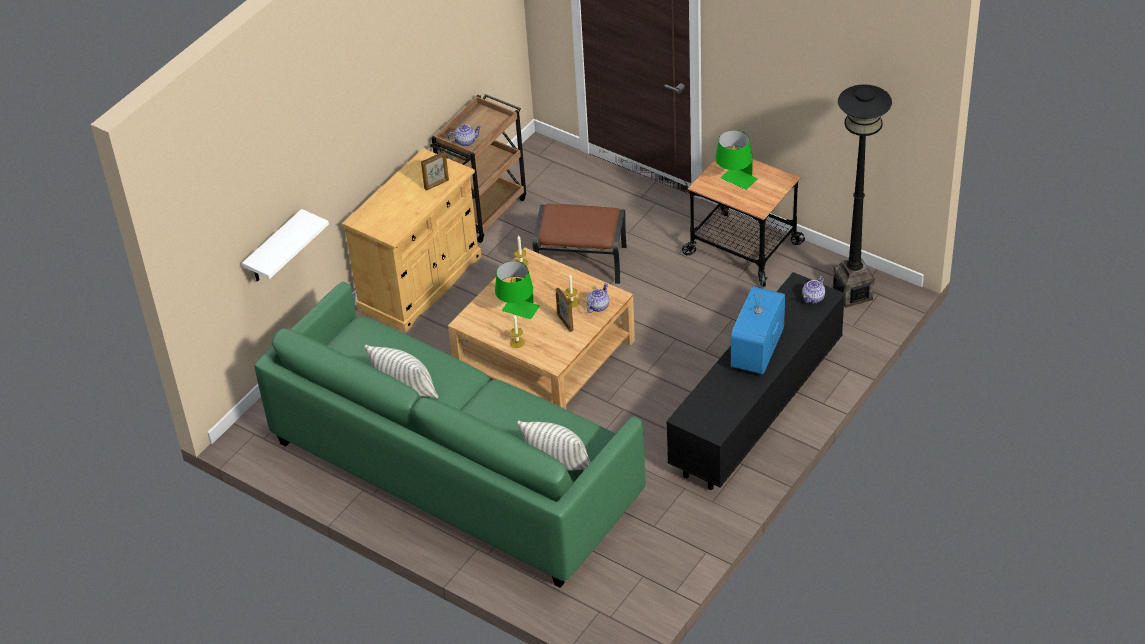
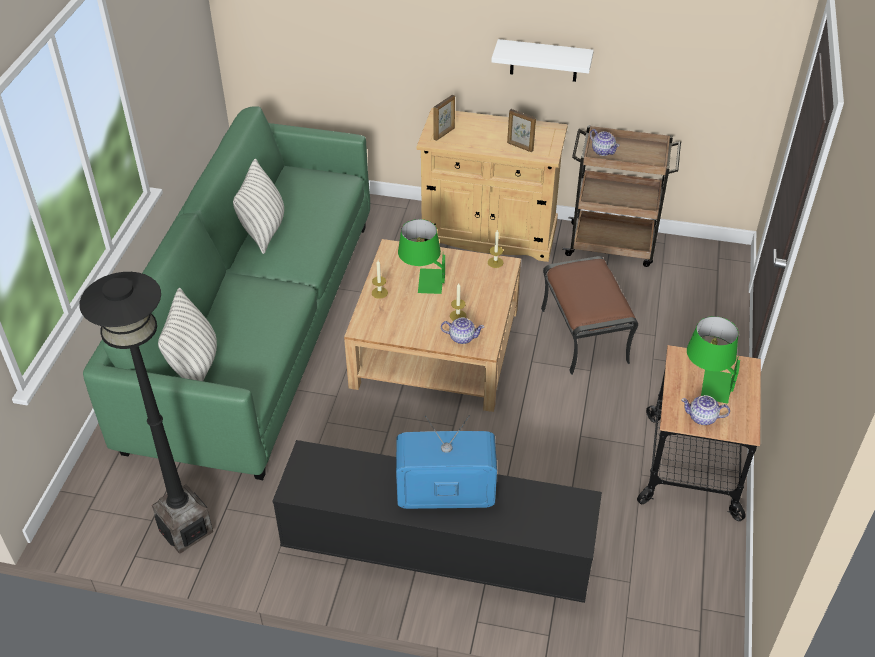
camera: 65 degrees right, 0 degrees up
(274, 248) = (343, 64): white shelf -> white shelf (544, 60)
(565, 322) = (425, 319): picture frame -> picture frame (444, 134)
(813, 298) = (566, 526): teapot -> teapot (702, 418)
(853, 293) = (683, 601): black floor lamp -> black floor lamp (186, 530)

